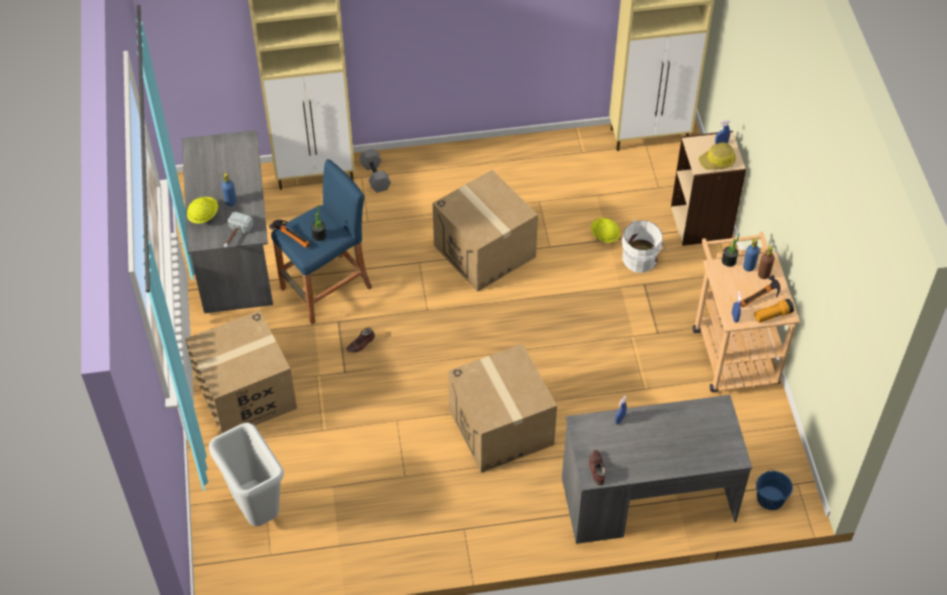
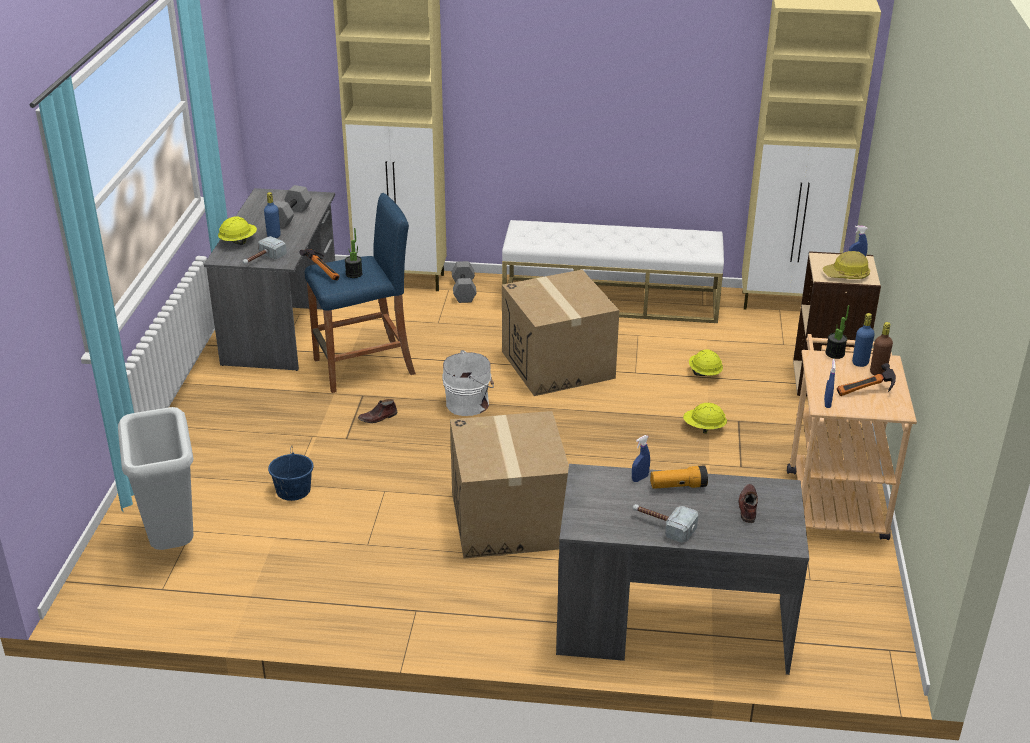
camera: 15 degrees right, 20 degrees down
(233, 173) = (290, 217): none -> grey dumbbell
(245, 394) = (223, 438): cardboard box -> none
(504, 162) = (611, 300): none -> white bench
(596, 469) = (588, 521): brown shoe -> brown shoe (747, 507)
(620, 298) = (704, 428): none -> yellow hard hat
(641, 258) = (742, 398): white bucket -> white bucket (469, 403)
(648, 461) = (662, 525): none -> hammer
(770, 498) = (846, 658): blue bucket -> blue bucket (293, 490)
(772, 315) = (879, 409): flashlight -> flashlight (678, 486)

